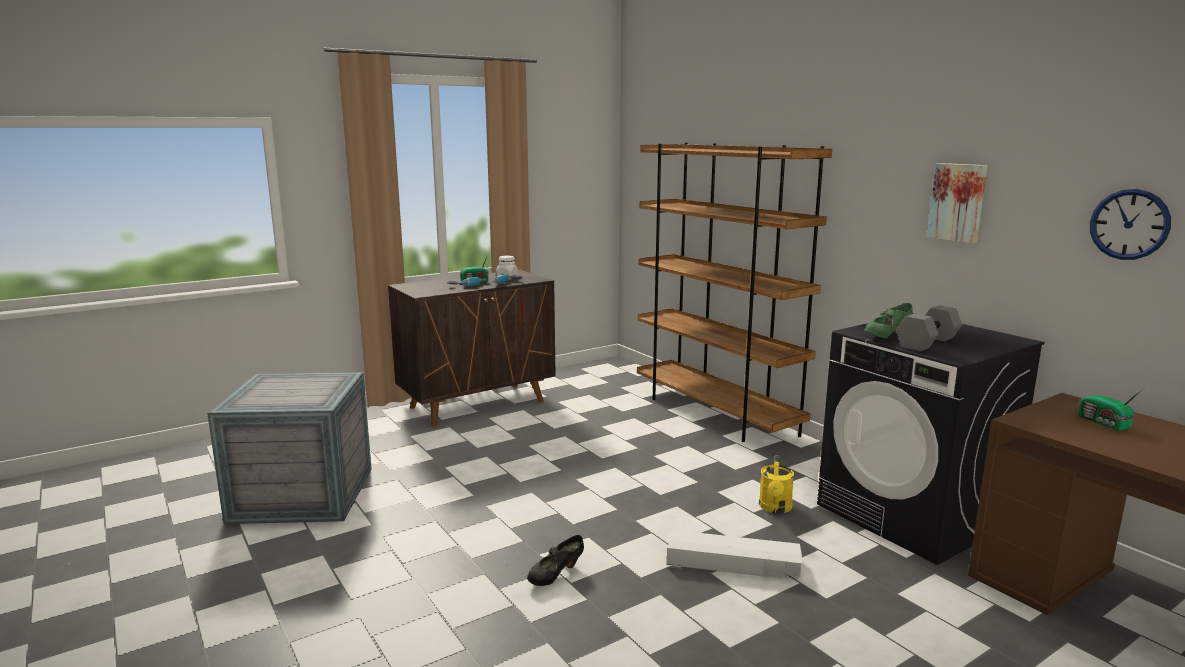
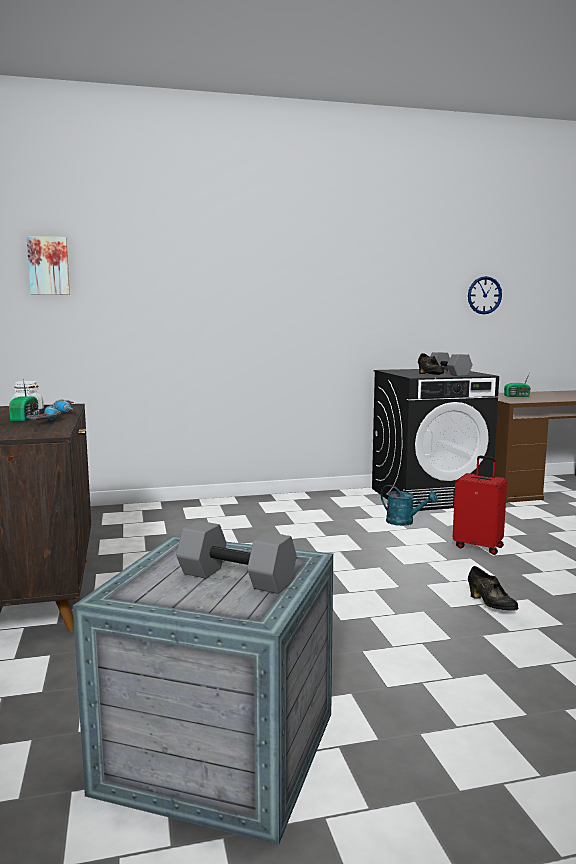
camera: 70 degrees left, 5 degrees down
(287, 395) = (238, 578): none -> grey dumbbell
(715, 413) = (218, 506): brown bookcase -> none
(733, 562) = (478, 546): white storage box -> red suitcase
(775, 508) = (404, 522): yellow watering can -> turquoise watering can
(886, 336) = (429, 375): green shoe -> black shoe
(958, 202) = (395, 290): picture -> picture (48, 266)

